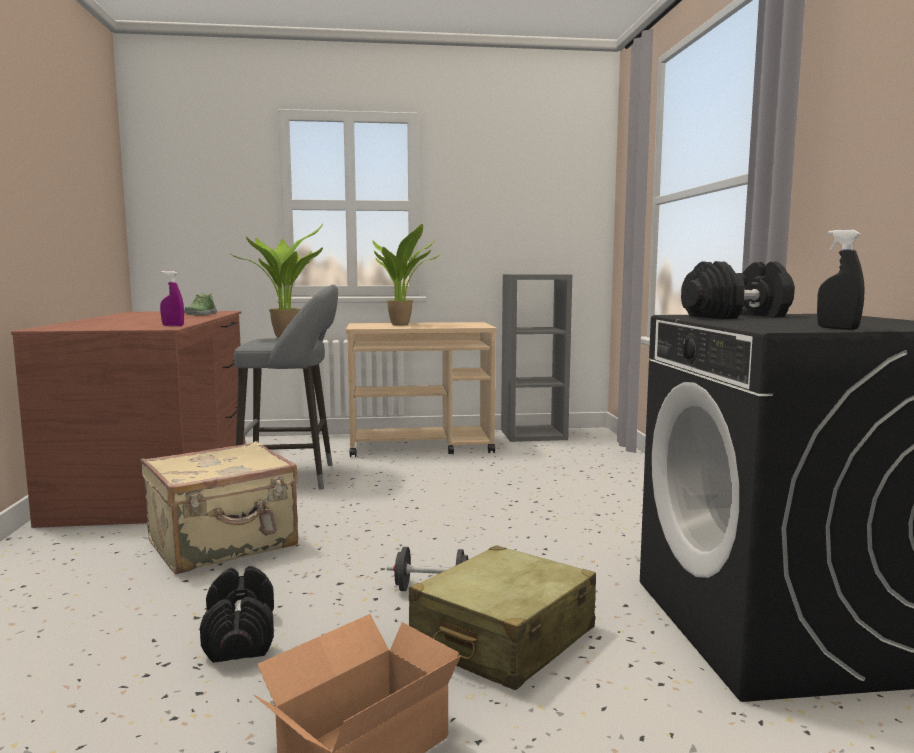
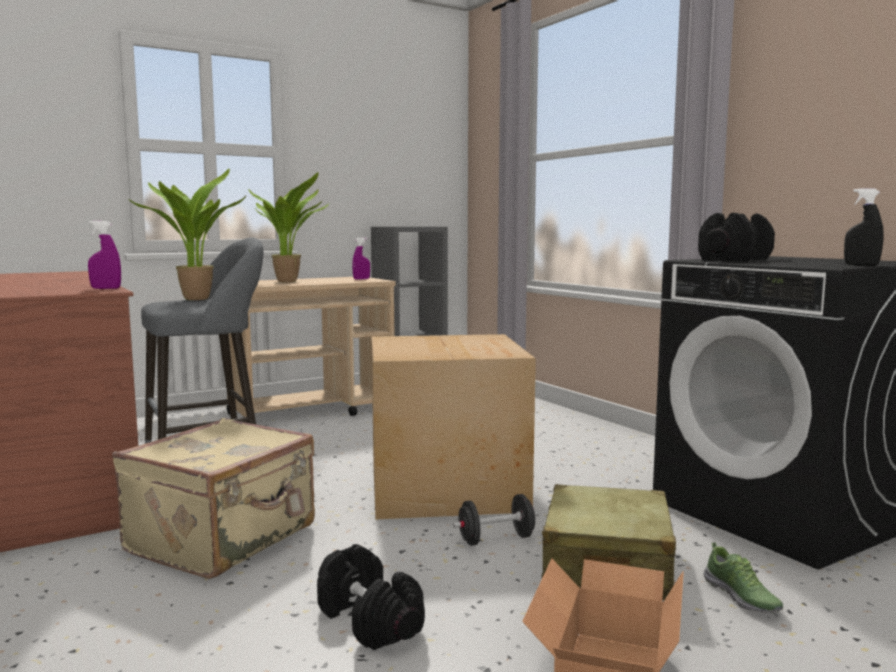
camera: 25 degrees left, 0 degrees up
(200, 314) = (65, 276): shoe -> shoe (742, 597)
(452, 532) = (448, 486): none -> cardboard box
(471, 324) = (361, 279): none -> purple spray bottle

